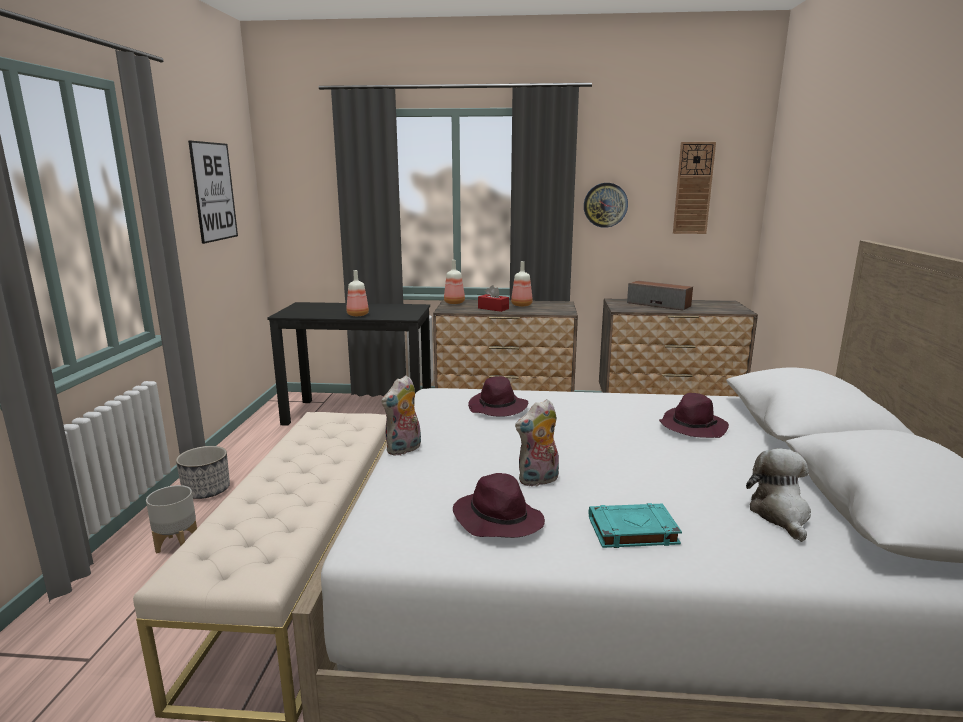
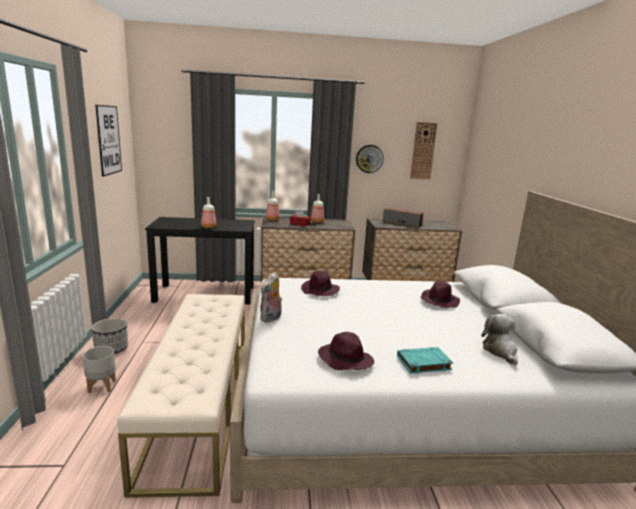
camera: 10 degrees left, 0 degrees up
(538, 480) = (360, 335): plush toy -> none

